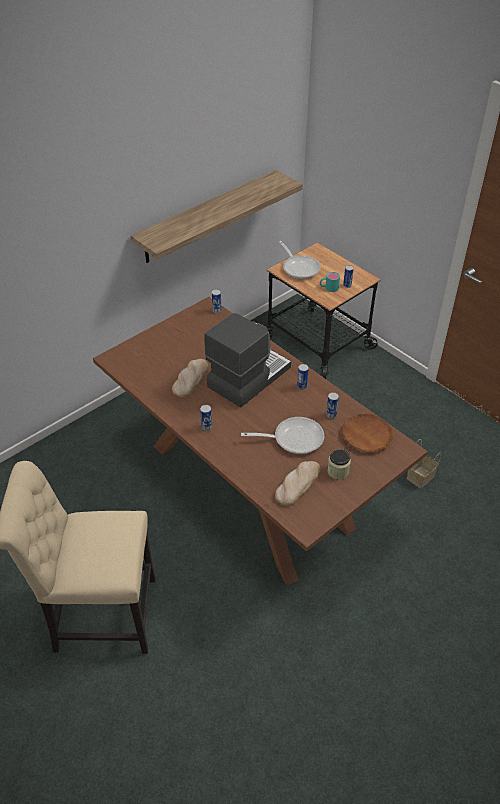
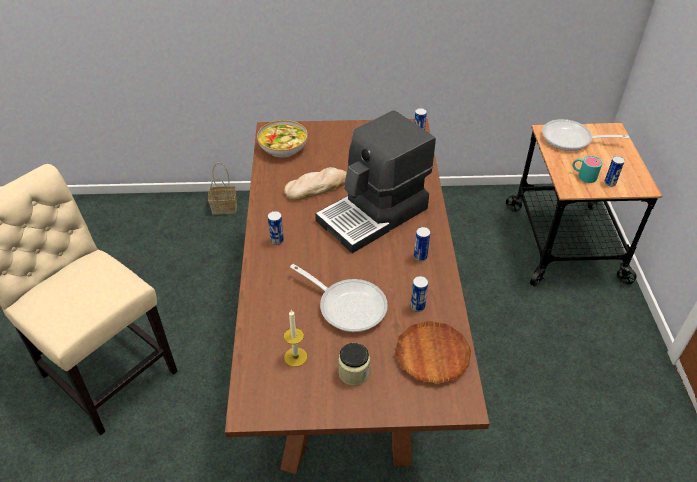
camera: 40 degrees right, 0 degrees up
(134, 365) = (283, 147): none -> bowl
(208, 216) = (477, 30): shelf -> none
(247, 377) = (374, 215): coffee machine -> coffee machine turned 150 degrees clockwise
(298, 484) = (295, 357): bread -> candle
(299, 268) = (571, 139): frying pan -> frying pan turned 90 degrees clockwise
(420, 478) = (544, 463): basket -> basket (223, 208)

